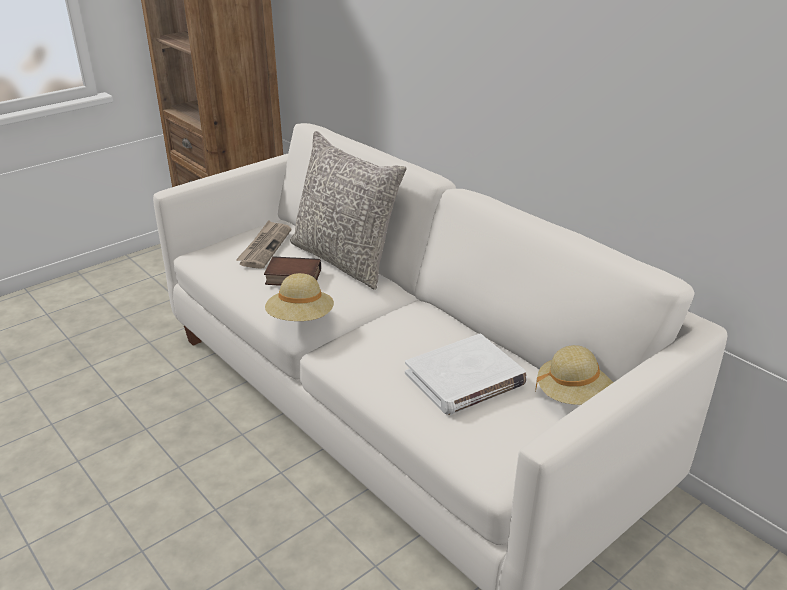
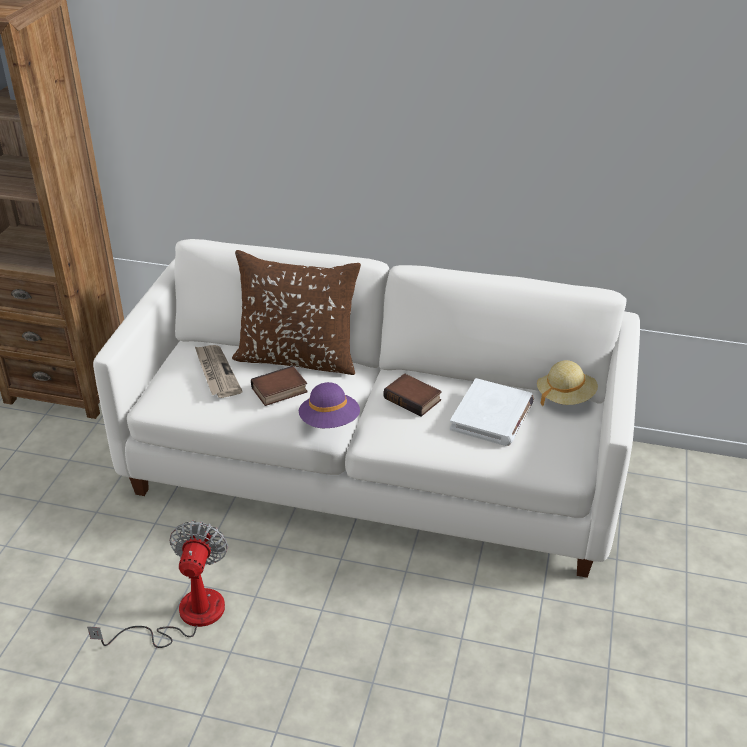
camera: 35 degrees left, 5 degrees up
(112, 453) = (185, 616): none -> fan
(301, 319) = (329, 422): beige hat -> purple hat
(345, 260) = (297, 358): grey pillow -> brown pillow
(404, 331) = (414, 399): none -> book

